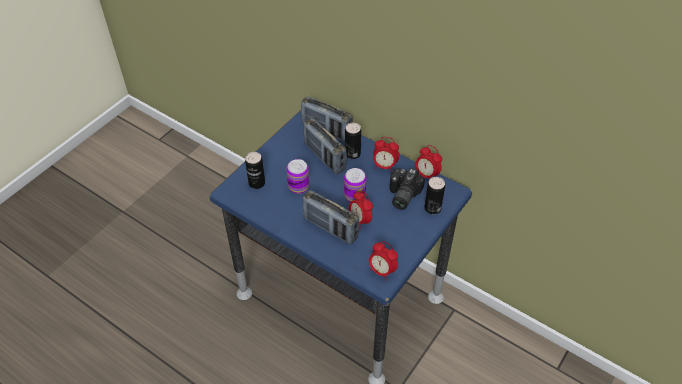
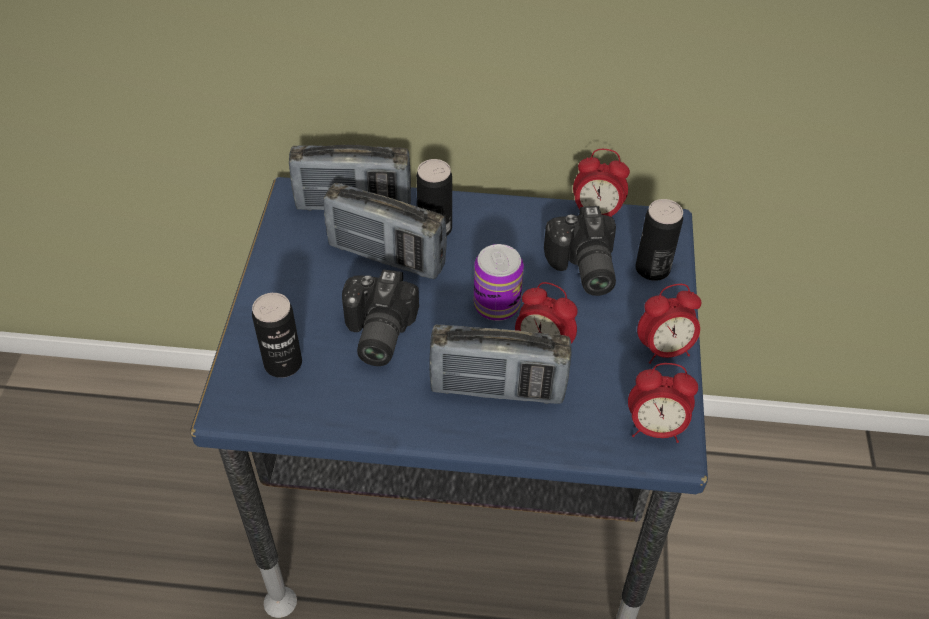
camera: 30 degrees left, 0 degrees up
(298, 186) = (375, 334): can -> camera
(384, 166) = (511, 228): alarm clock -> alarm clock (664, 349)

